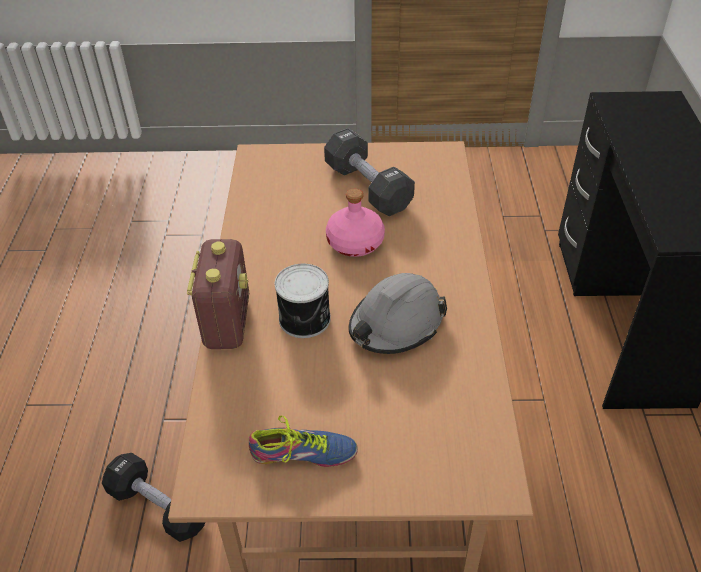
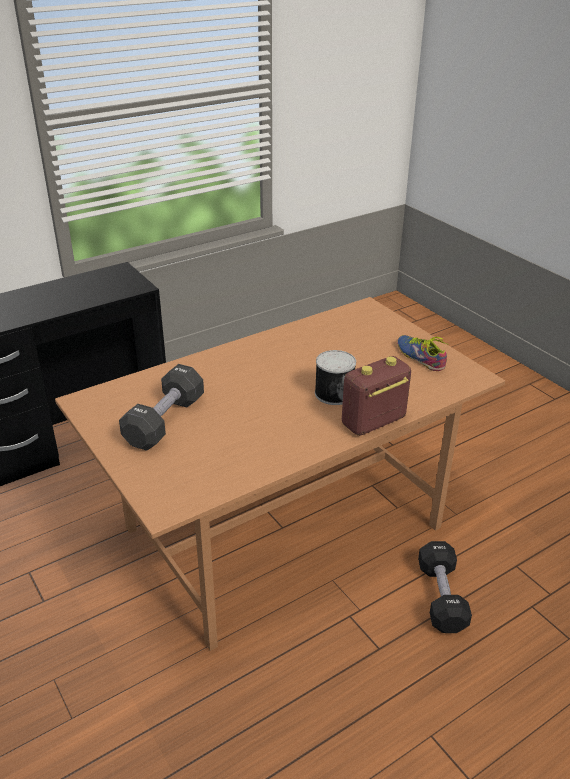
camera: 125 degrees left, 10 degrees down
(356, 242) = (239, 402): pink bottle -> none
(396, 324) = (300, 360): grey hard hat -> none

